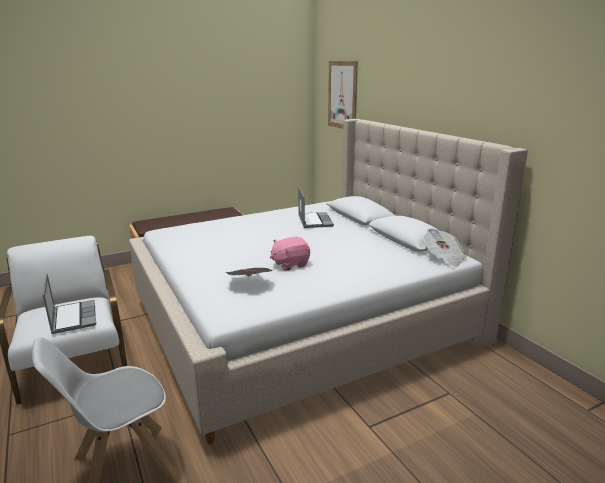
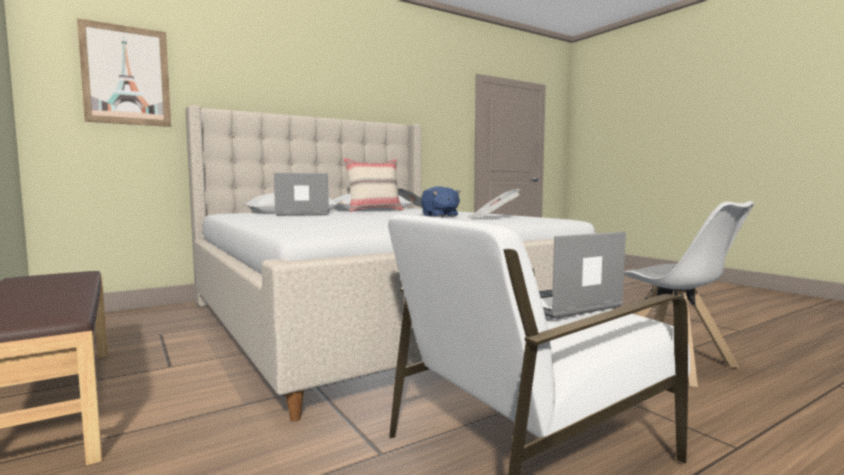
camera: 95 degrees left, 15 degrees down
(290, 264) = (440, 216): pink plush toy -> blue plush toy
(382, 241) = (374, 210): none -> beige pillow

